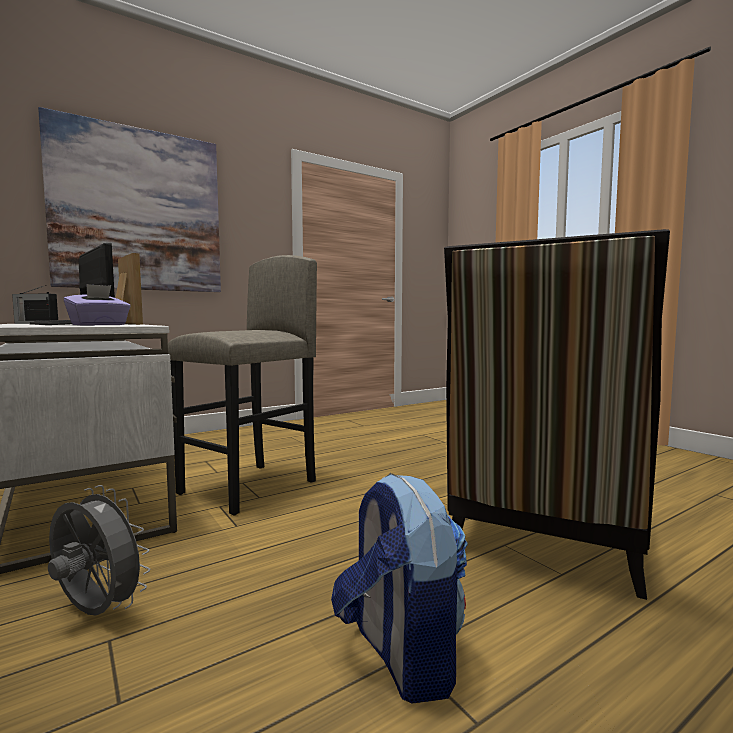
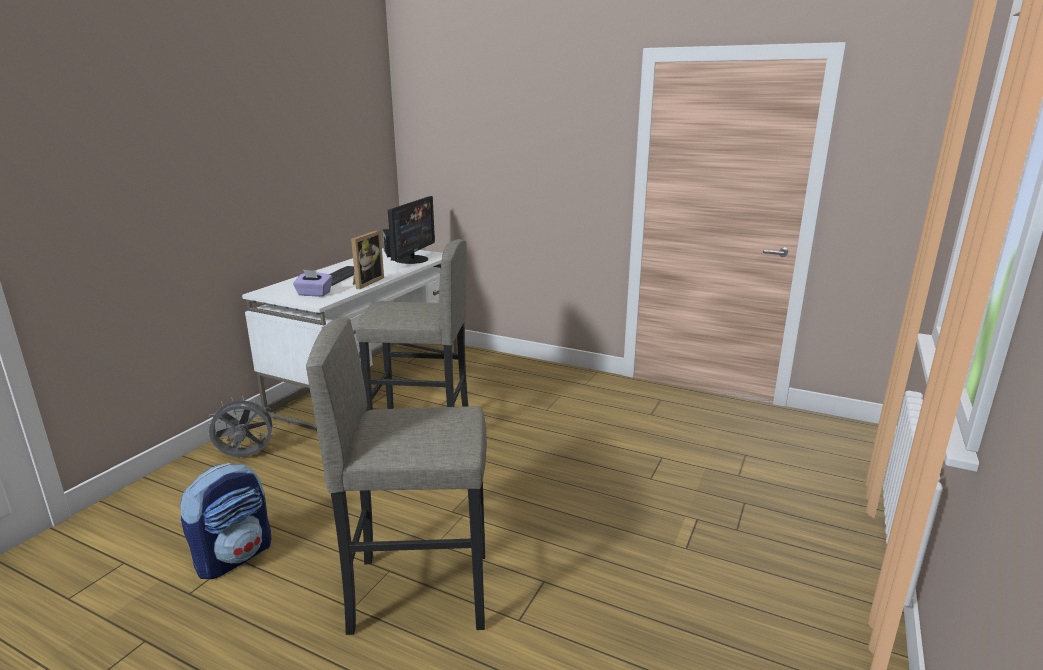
camera: 60 degrees right, 15 degrees up
(95, 613) = (245, 457): grey fan -> grey fan turned 105 degrees counterclockwise
(138, 210) = (483, 147): picture -> none
(545, 536) = (420, 591): chair -> grey stool

